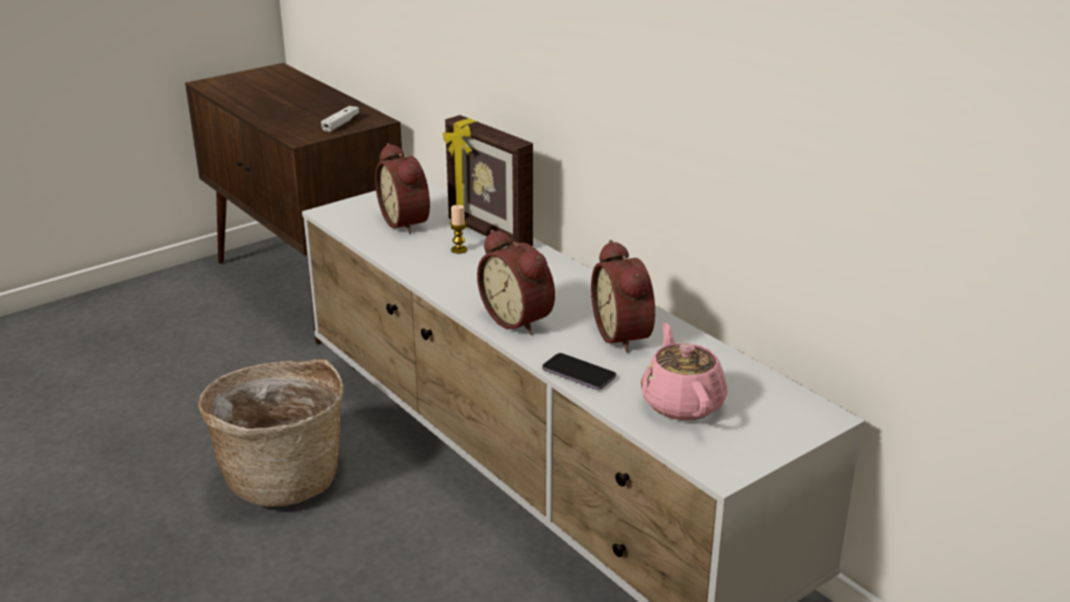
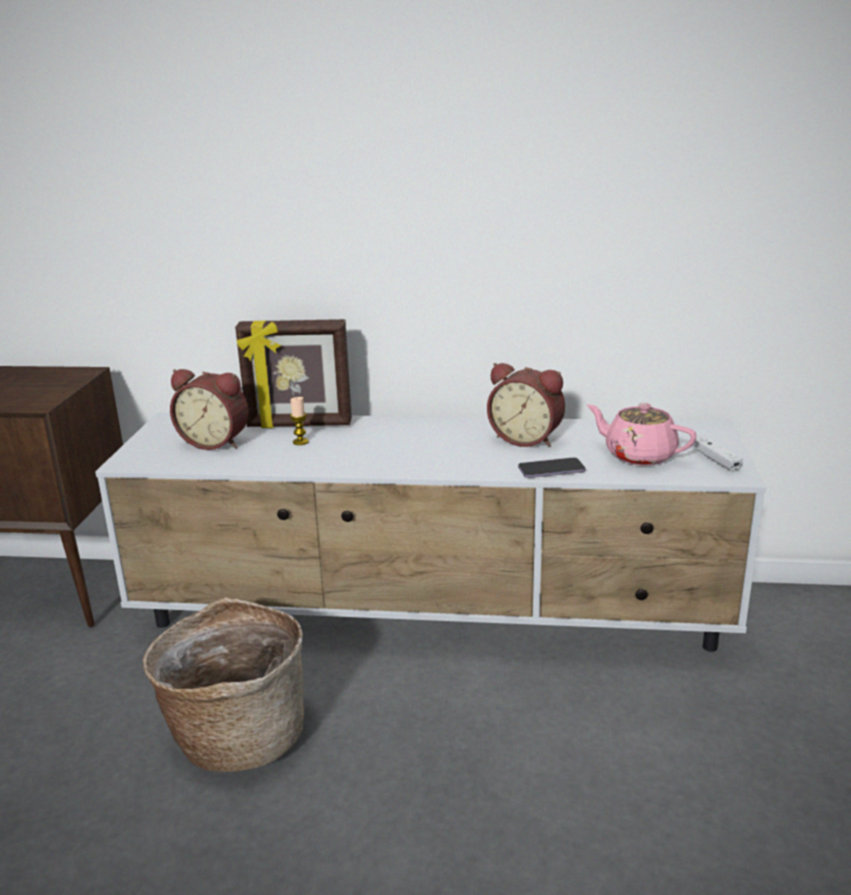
camera: 45 degrees left, 5 degrees down
(341, 124) = (54, 384): white game controller -> white game controller (715, 460)
(520, 319) = (443, 460): alarm clock -> none

